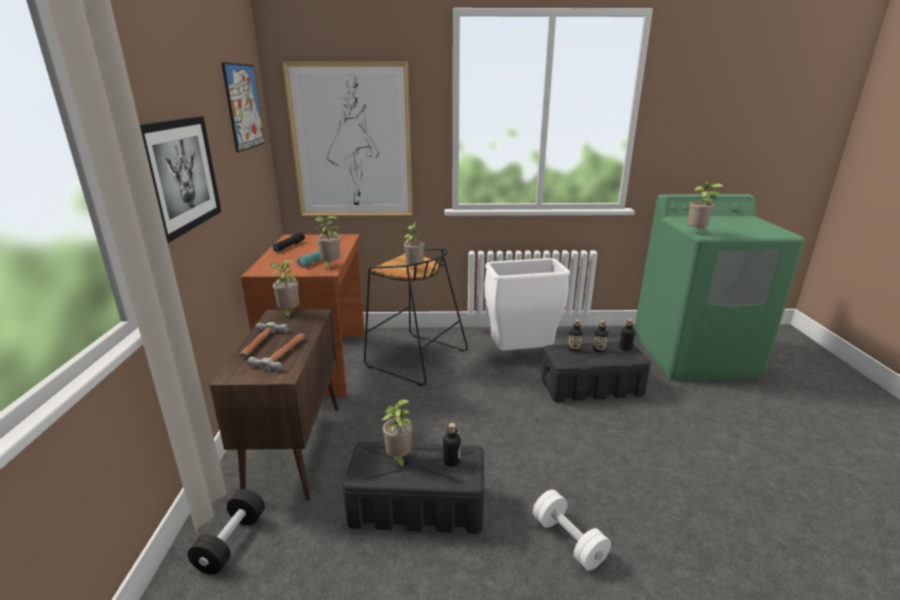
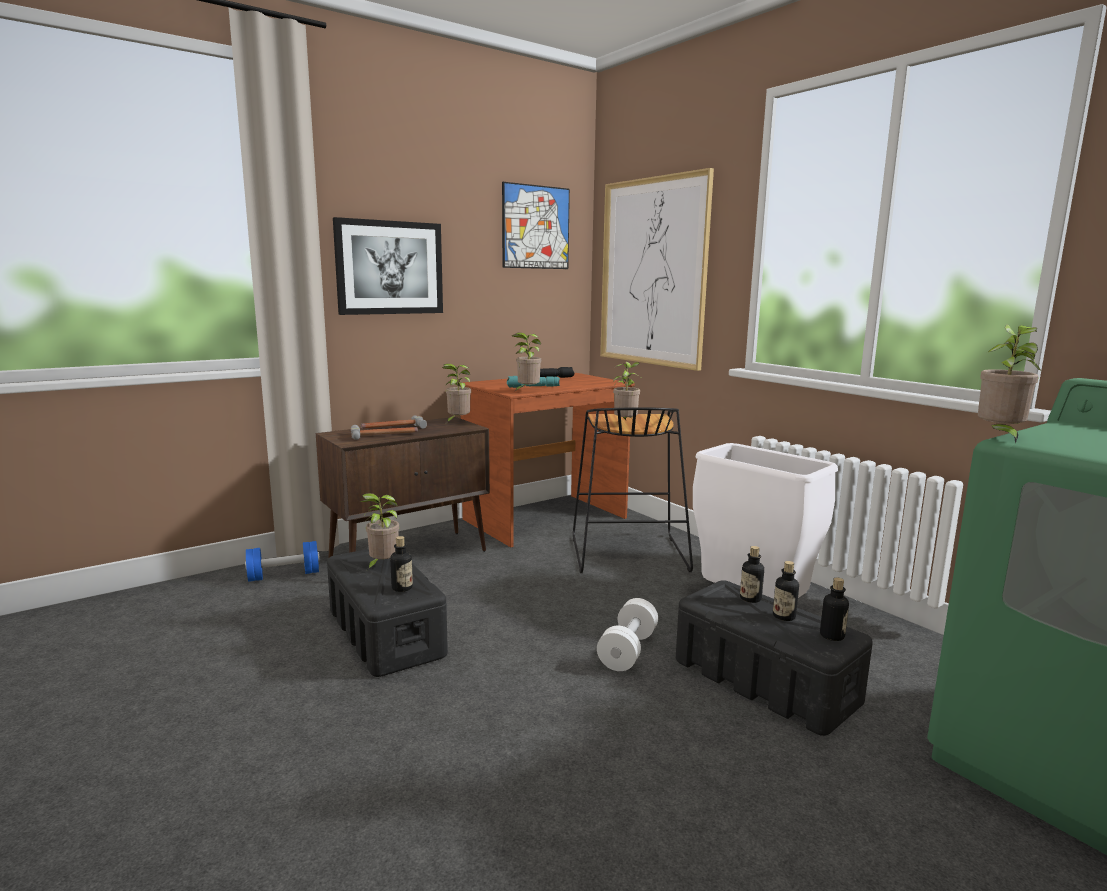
camera: 55 degrees right, 10 degrees down
(231, 542) = (284, 575): black dumbbell -> blue dumbbell
(568, 540) = (408, 739): white dumbbell -> white dumbbell (628, 650)

